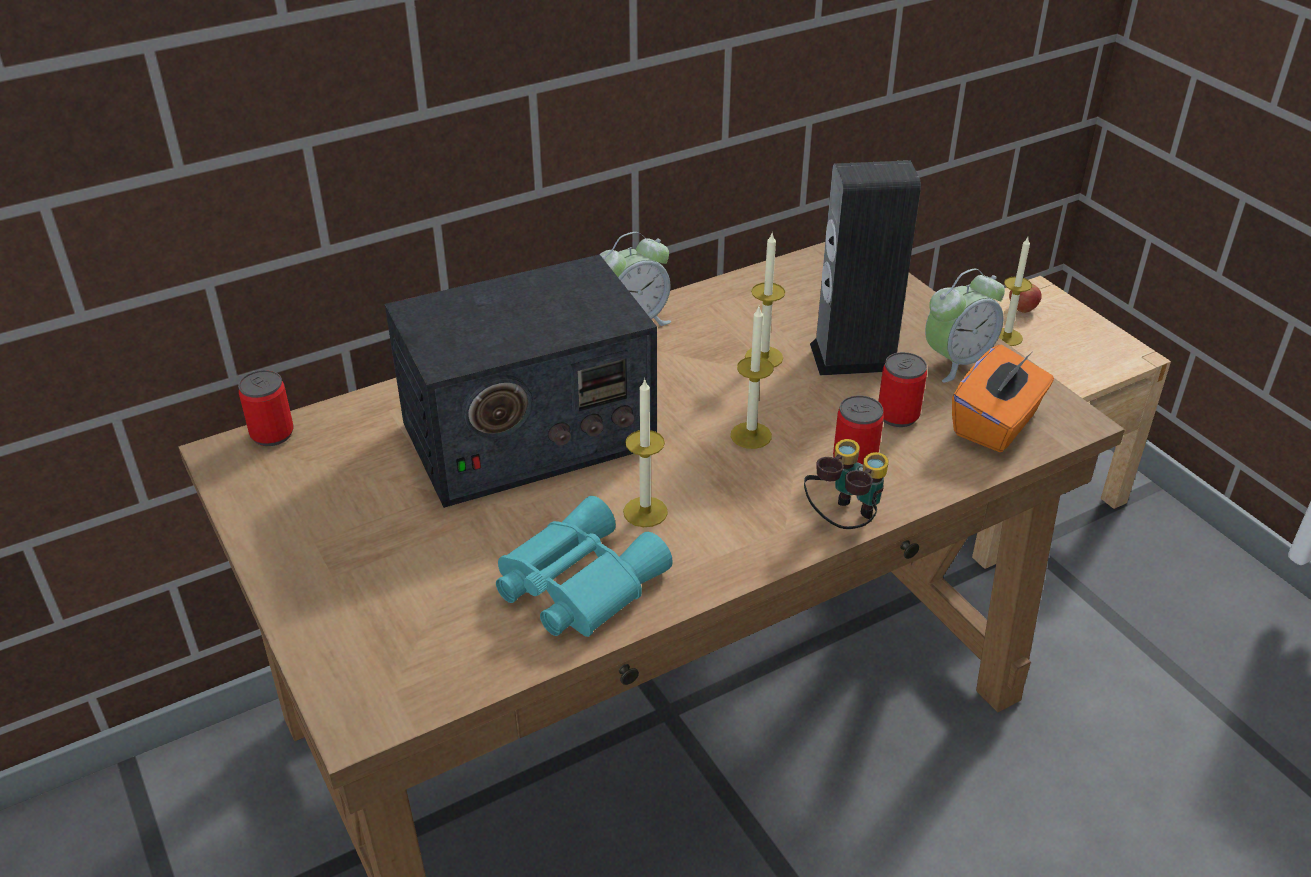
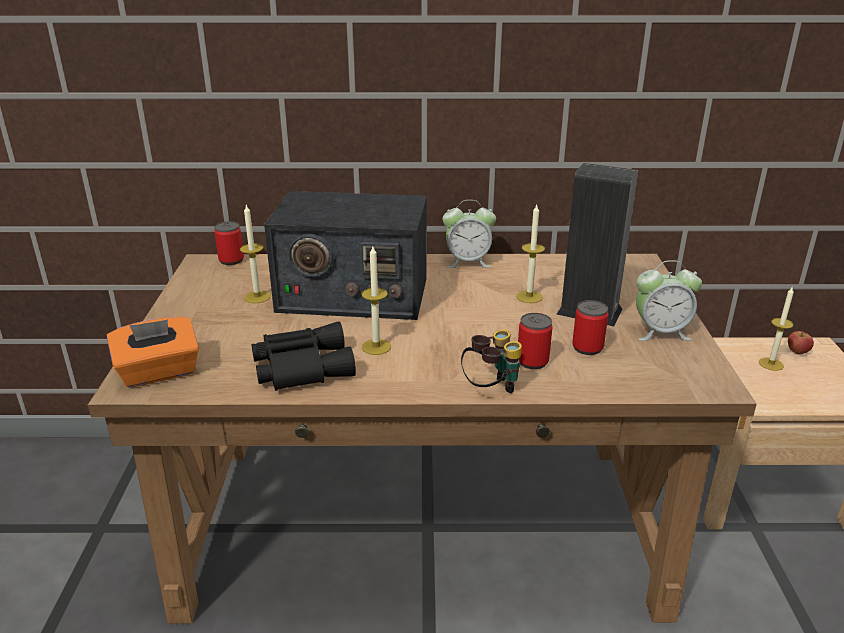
camera: 30 degrees right, 10 degrees down
(575, 583) = (301, 366): turquoise binoculars -> black binoculars
(751, 435) = (479, 330): candle -> candle (257, 297)
(996, 424) = (655, 372): orange tissue box -> orange tissue box (159, 372)

